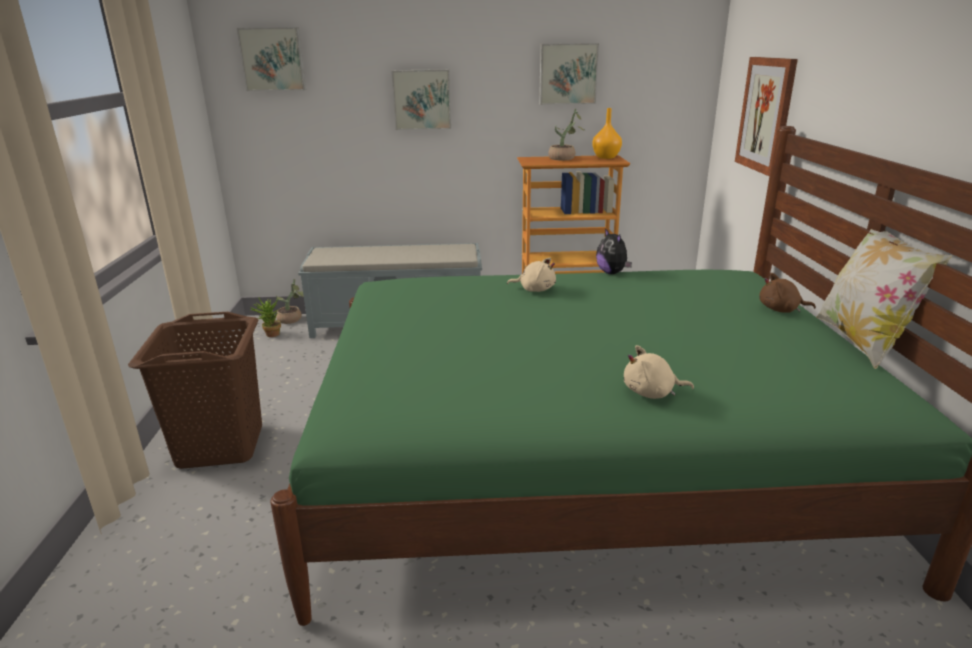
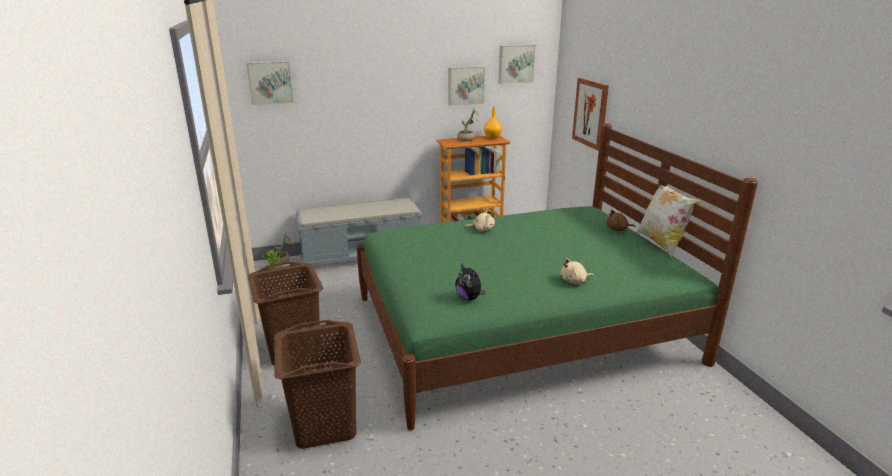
camera: 15 degrees left, 0 degrees up
(179, 584) = (325, 424): none -> brown laundry basket
(422, 99) = (372, 105): picture -> picture (515, 64)
(612, 273) = (518, 214): plush toy -> plush toy (469, 298)

